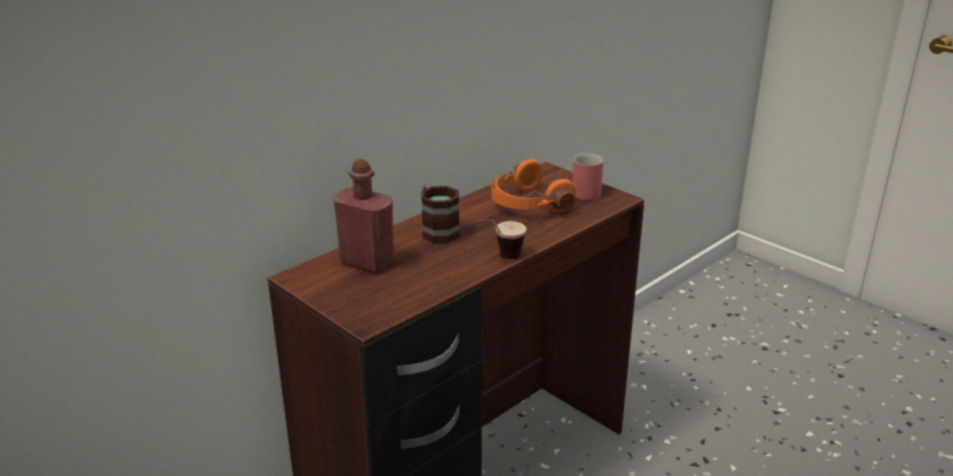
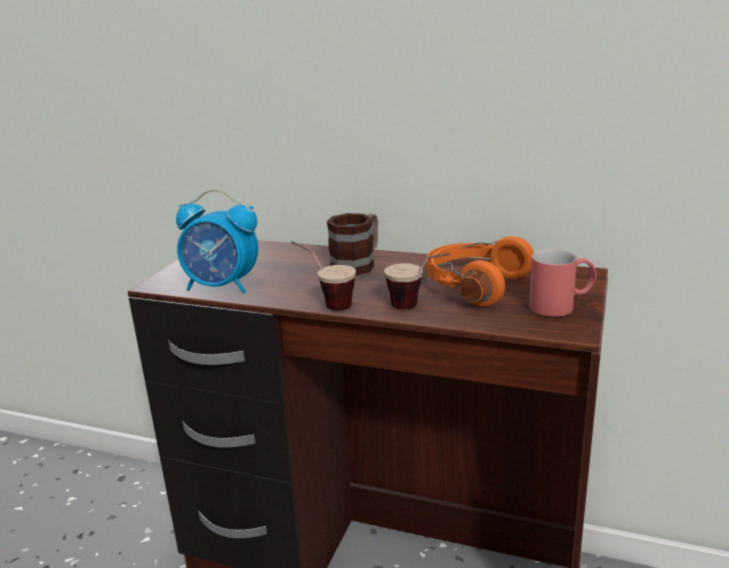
camera: 65 degrees right, 5 degrees down
(367, 262) = (266, 256): red bottle -> none
(415, 293) = (222, 287): none -> alarm clock
(543, 230) = (418, 308): none -> cup

